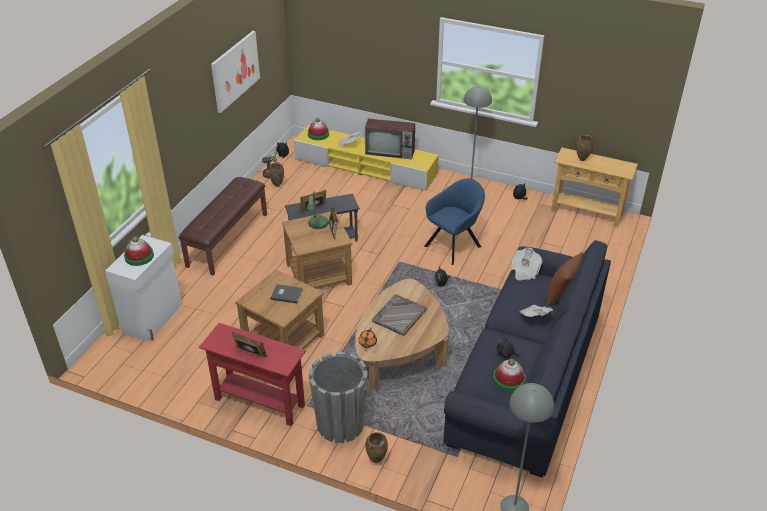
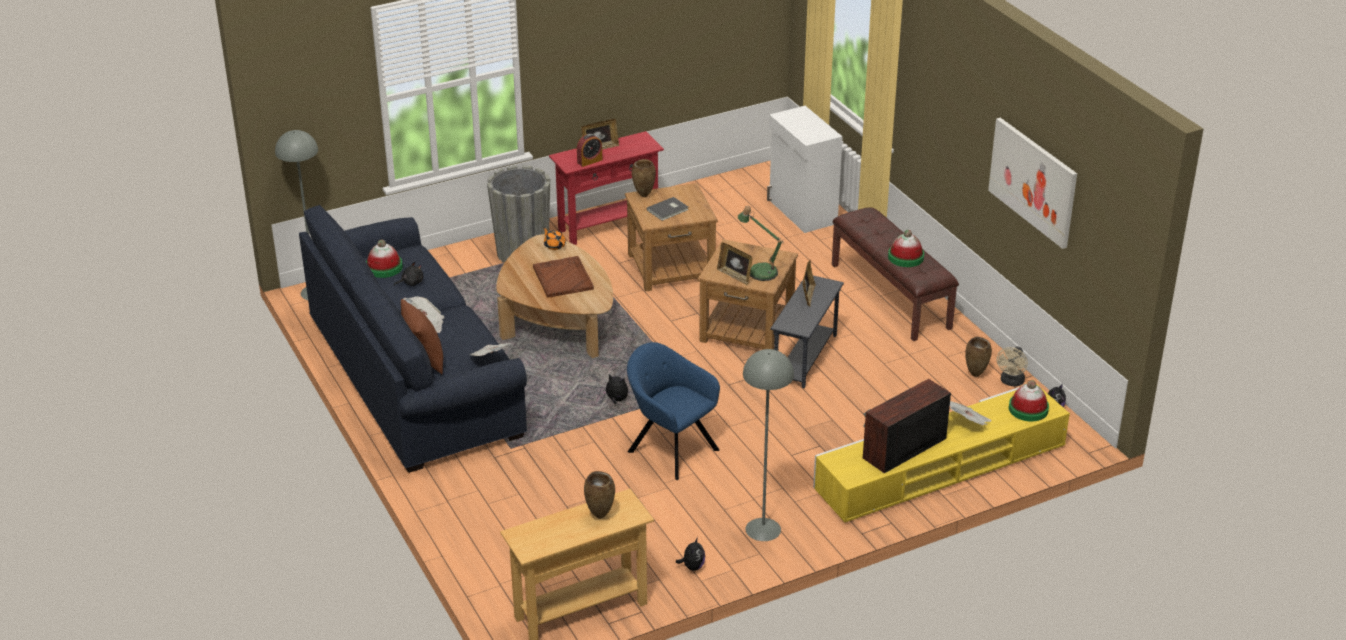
camera: 130 degrees right, 5 degrees down
(139, 256) = (804, 125): hat -> hat (905, 257)
(275, 347) = (589, 161): none -> alarm clock
(376, 461) = (459, 253): brown vase -> brown vase (643, 195)
(399, 316) = (563, 278): grey tray -> brown tray
(454, 245) = (670, 449): blue armchair -> blue armchair turned 135 degrees clockwise

